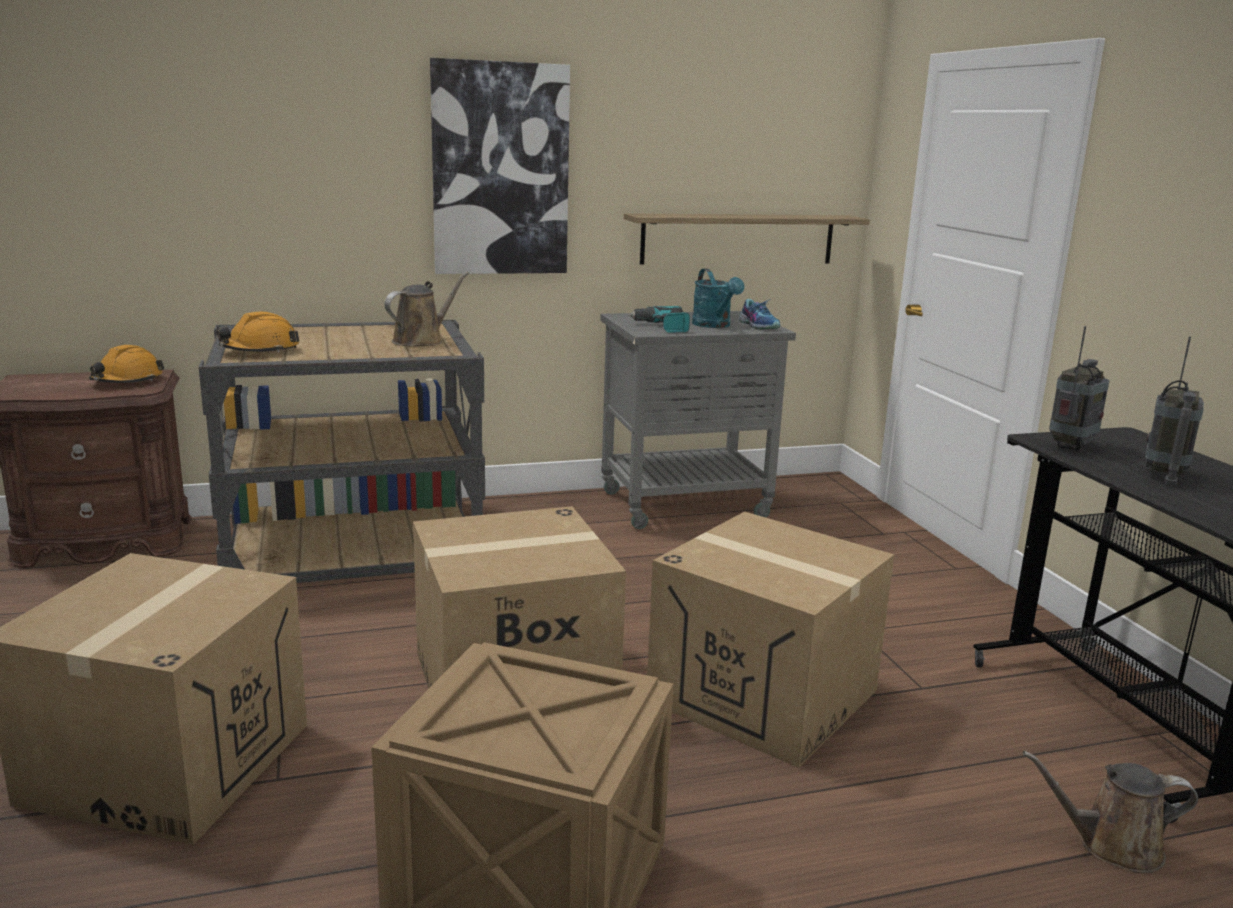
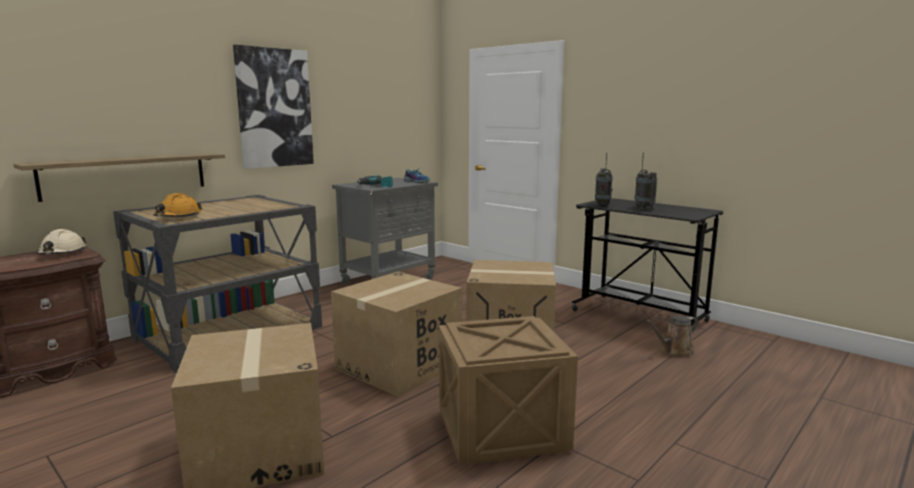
camera: 30 degrees left, 5 degrees down
(127, 381) = (62, 253): orange hard hat -> beige hard hat
(421, 341) = (262, 204): brown watering can -> none
(714, 325) = (397, 183): turquoise watering can -> none
(738, 239) = (389, 141): shelf -> shelf (126, 175)

